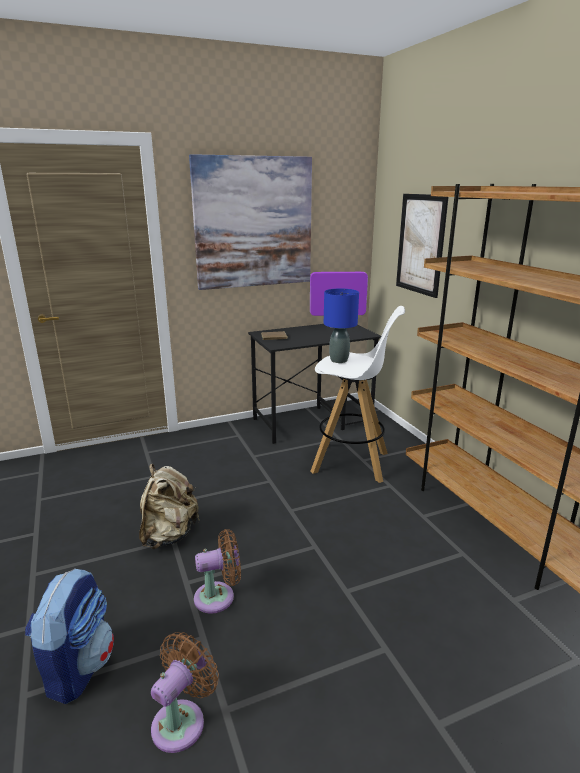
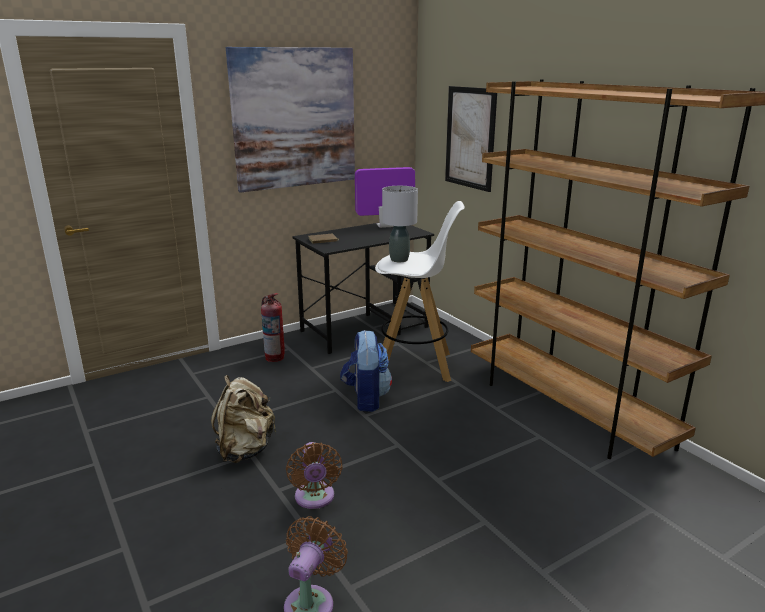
camera: 10 degrees left, 0 degrees up
(78, 666) = (192, 574): backpack -> backpack (366, 399)
(219, 597) = (315, 498): brown fan -> brown fan turned 105 degrees clockwise
(223, 442) = (275, 357): none -> fire extinguisher
(339, 360) = (399, 260): blue table lamp -> grey table lamp

